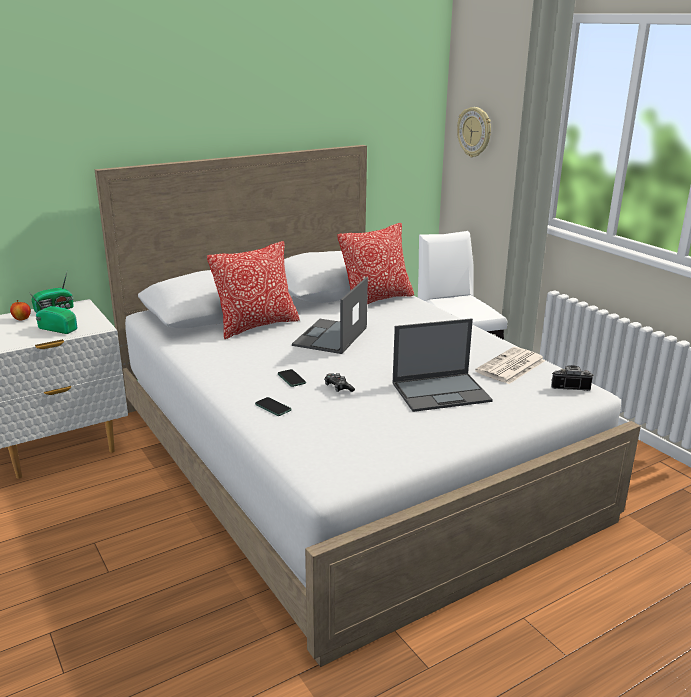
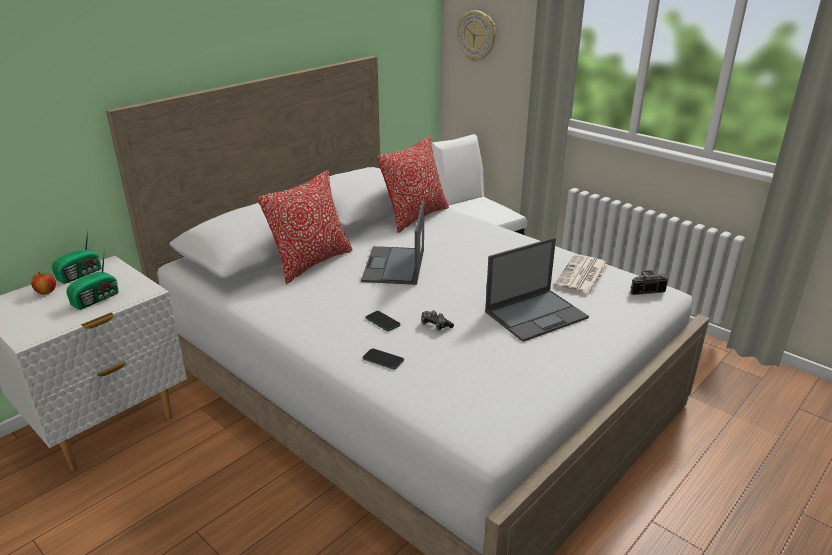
camera: 15 degrees left, 5 degrees up
(57, 328) = (97, 299): radio -> radio turned 120 degrees clockwise

